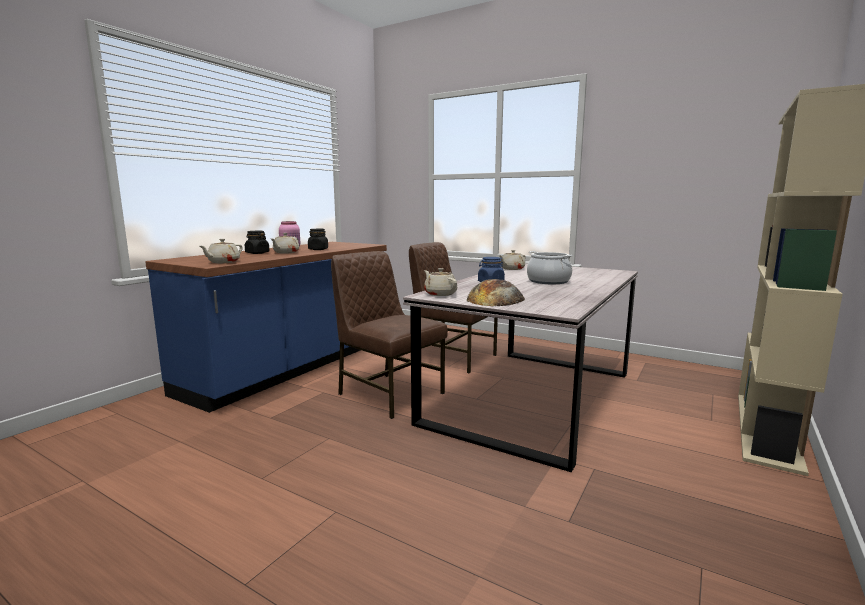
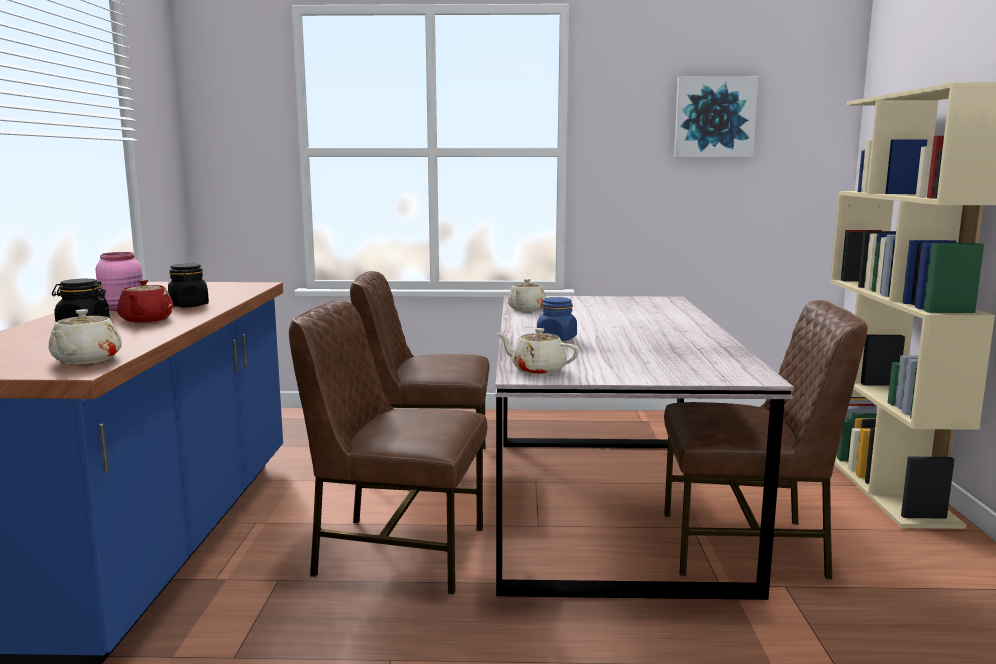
camera: 30 degrees left, 0 degrees up
(285, 253) = (146, 320): beige teapot -> red teapot
(495, 299) = (631, 368): bread -> none
(548, 281) = (623, 327): cooking pot -> none
(596, 440) = (745, 546): none -> brown chair
(691, 143) = (714, 117): none -> picture

